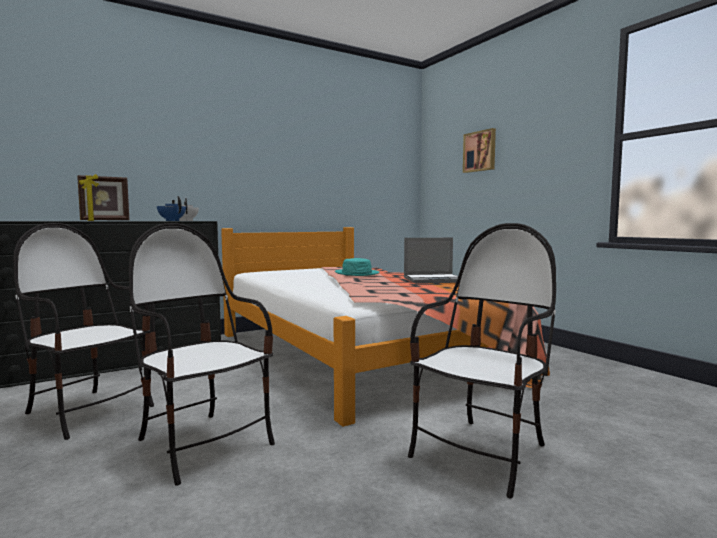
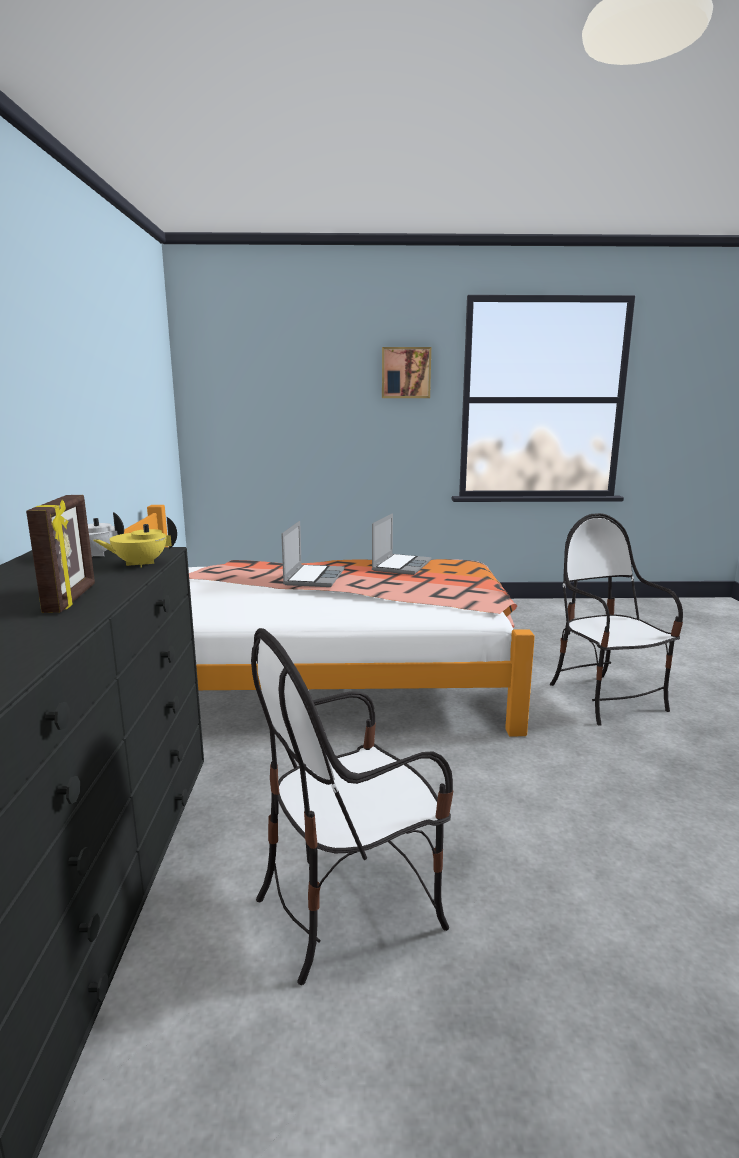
camera: 60 degrees left, 10 degrees up
(172, 220) = (140, 564): blue teapot -> yellow teapot
(203, 444) = (524, 818): chair -> none
(357, 273) = (313, 577): turquoise hat -> laptop
(480, 151) = (293, 390): picture -> picture (406, 373)

